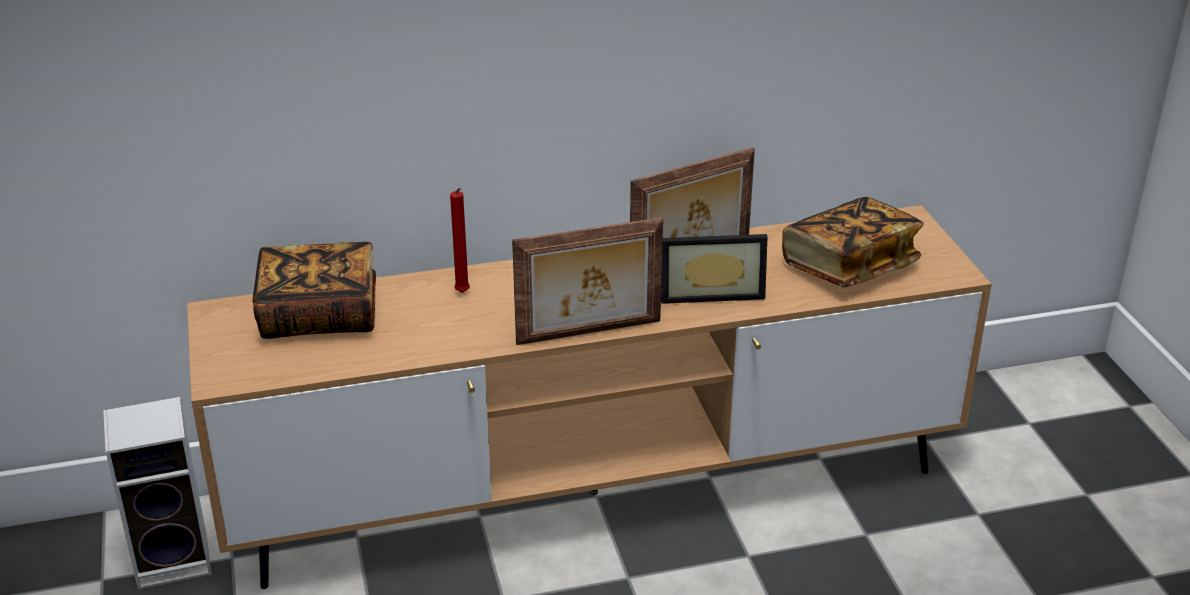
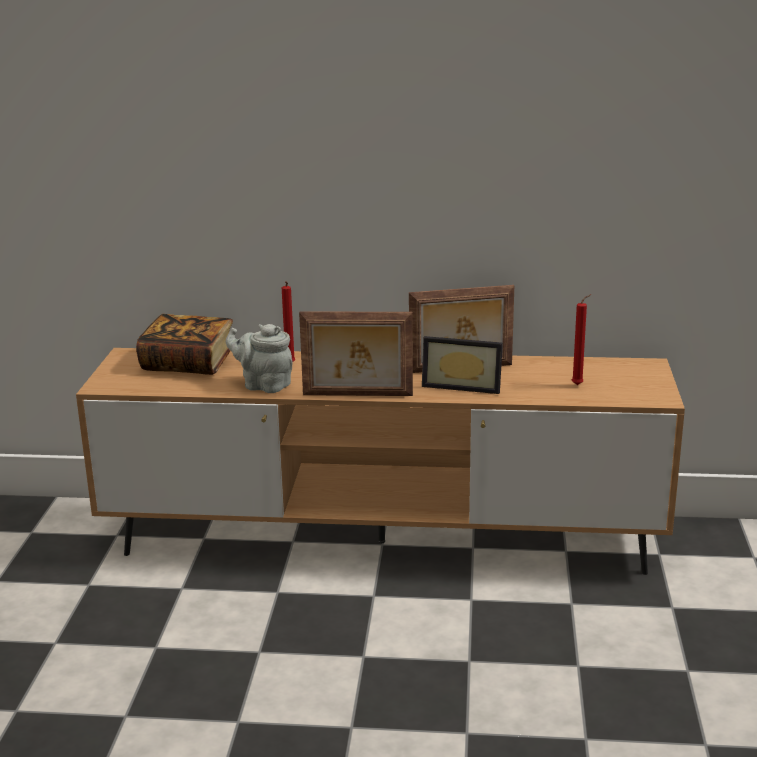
camera: 20 degrees right, 10 degrees down
(176, 557) = (83, 529): speaker -> none
(452, 337) = (264, 385): none -> grey teapot
(849, 266) = (579, 385): book -> red candle

